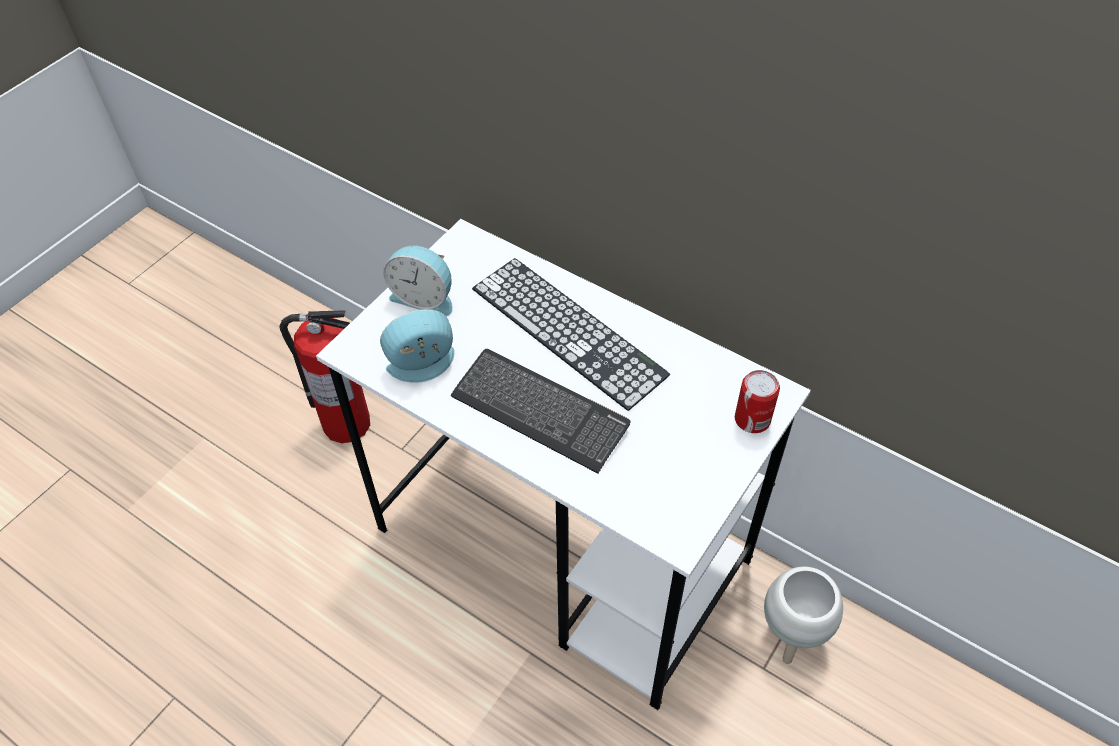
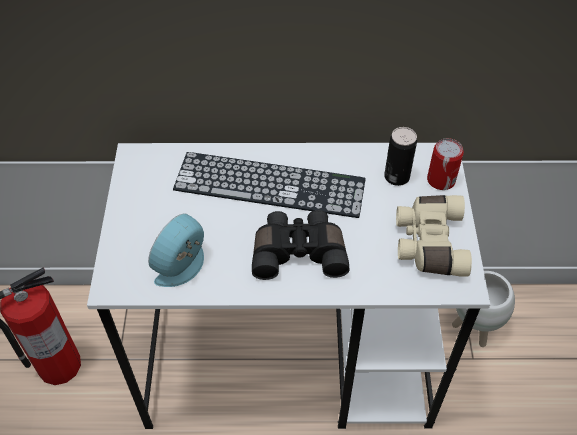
camera: 35 degrees left, 0 degrees up
(424, 297) = (140, 215): alarm clock -> none
(539, 412) = (299, 252): keyboard -> black binoculars
(679, 475) = (428, 243): none -> beige binoculars
(706, 390) = (396, 177): none -> can

